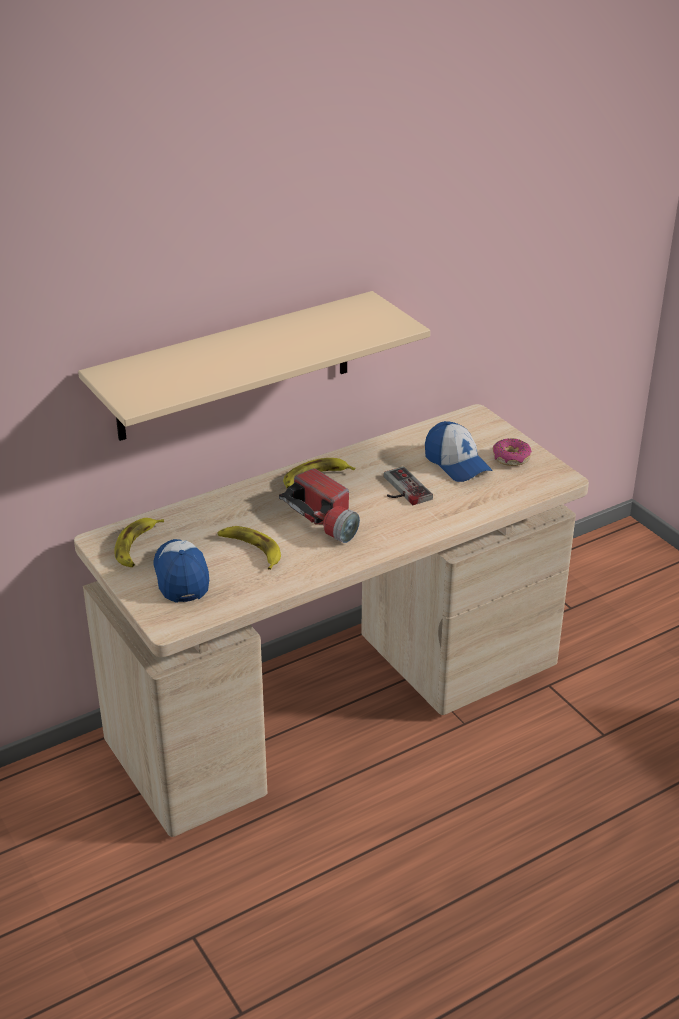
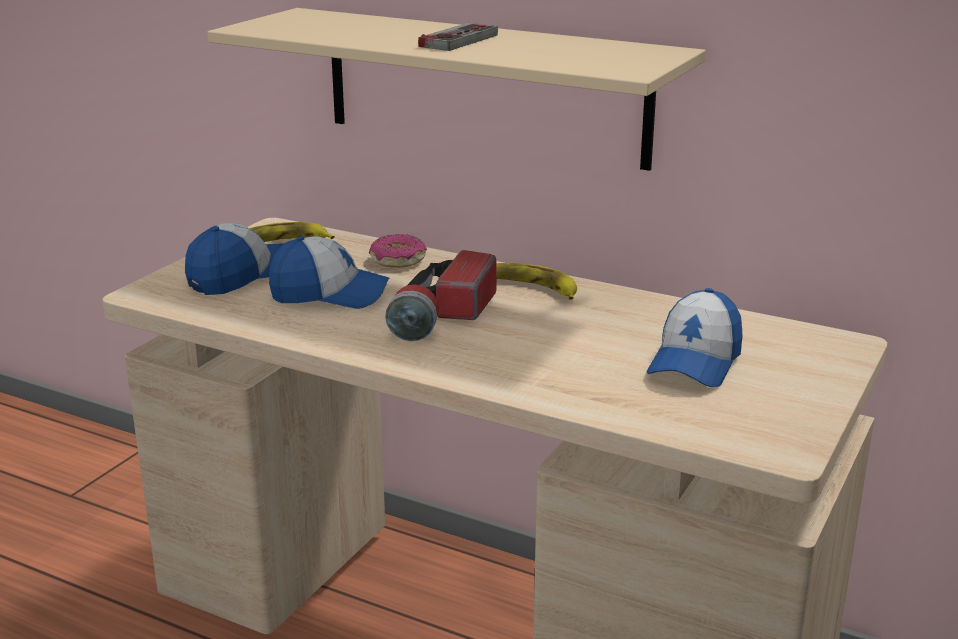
camera: 60 degrees right, 10 degrees down
(251, 550) = (329, 295): banana -> cap
(401, 489) = (574, 342): game controller -> game controller (449, 39)
(510, 458) = (774, 397): donut -> donut (397, 261)

